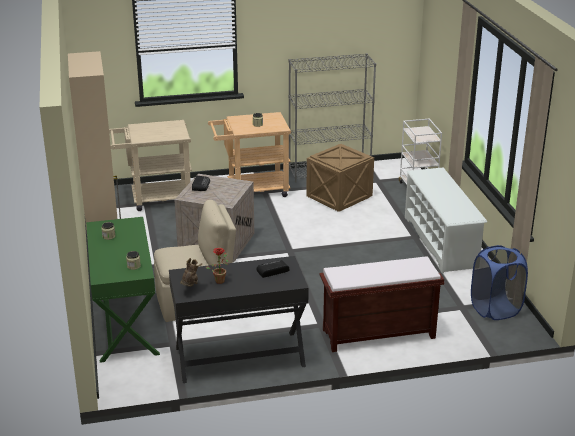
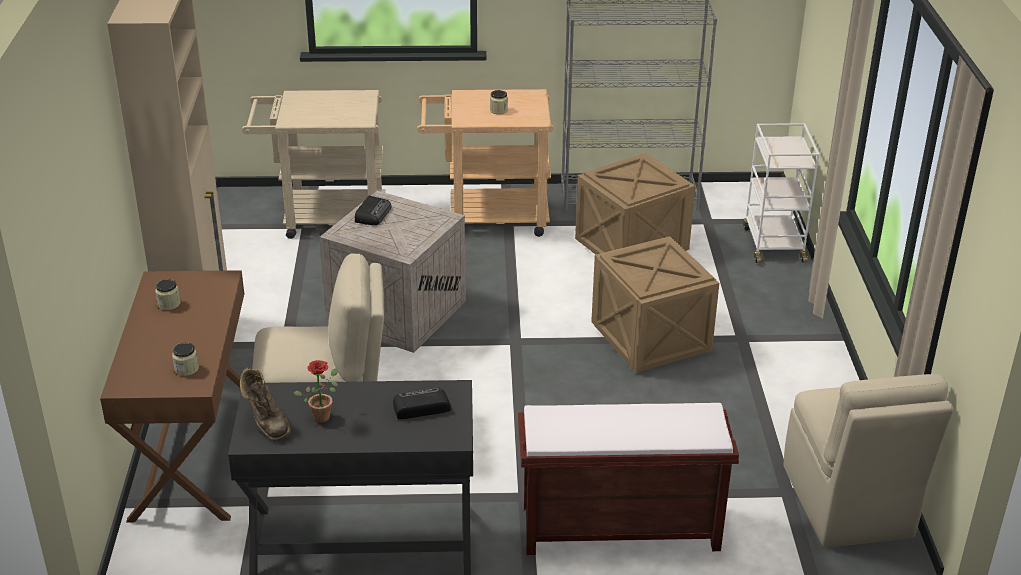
camera: 10 degrees right, 5 degrees up
(125, 324) = (193, 452): green desk -> brown desk
(190, 286) = (266, 423): brown boot -> brown boot turned 135 degrees clockwise
(364, 241) = (649, 337): none -> crate
(440, 242) = (785, 353): white shoe rack -> none
(495, 309) = (847, 504): blue laundry basket -> beige chair

